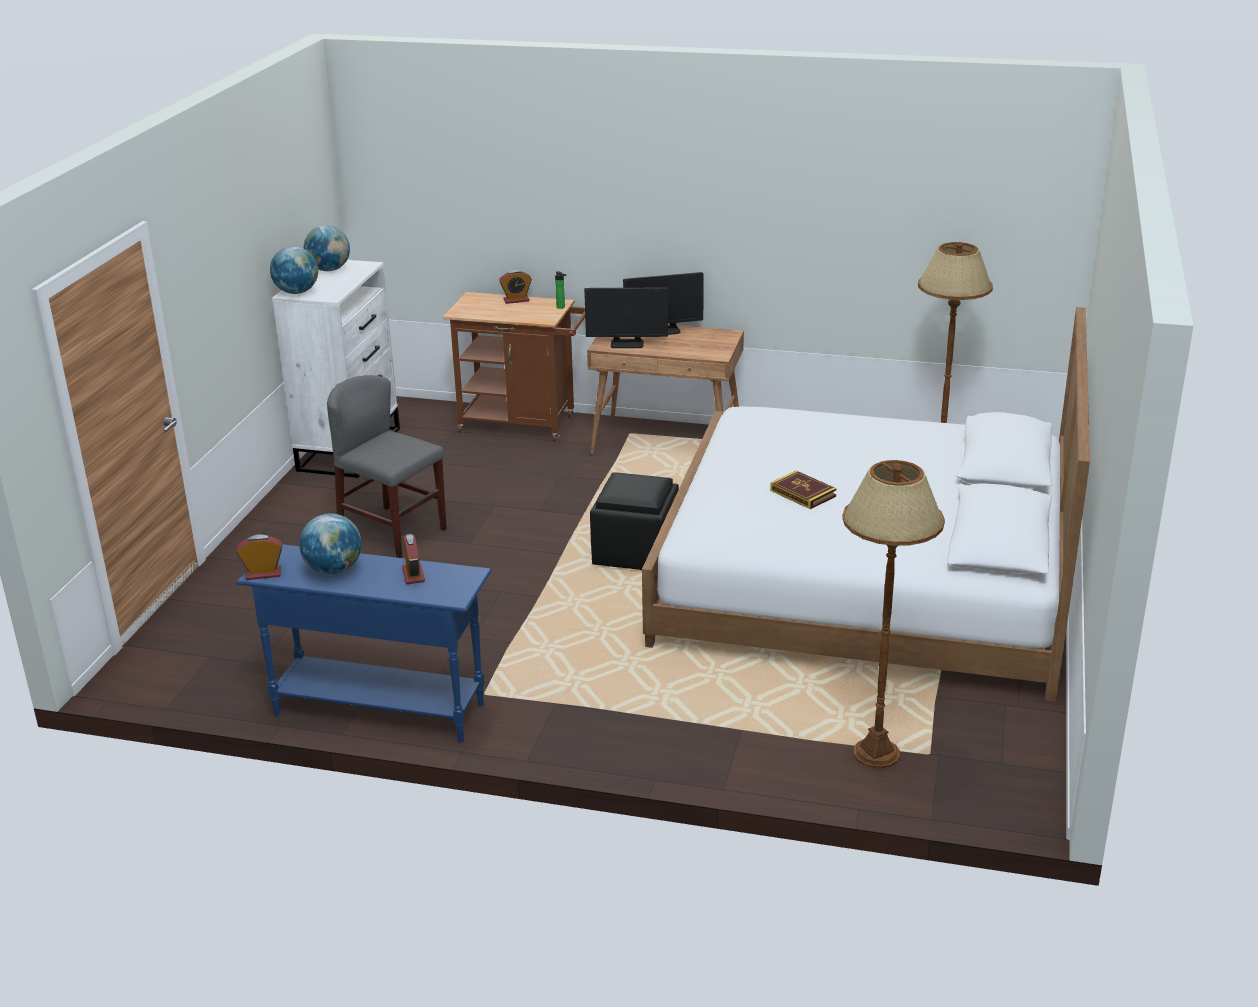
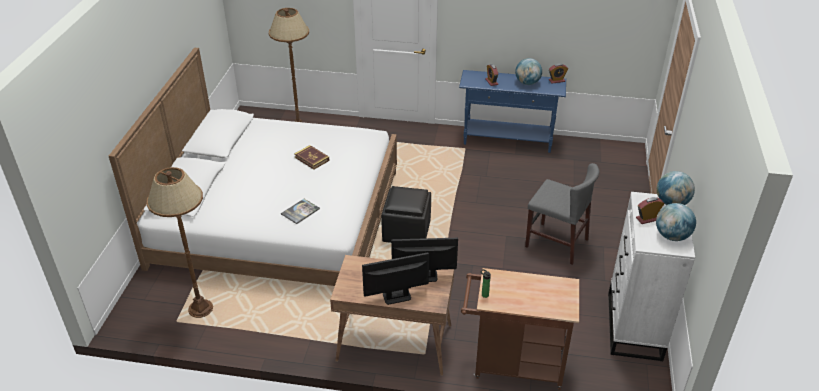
camera: 175 degrees right, 10 degrees up
(516, 300) = (527, 306): alarm clock -> alarm clock (647, 219)
(804, 427) = (300, 211): none -> book

